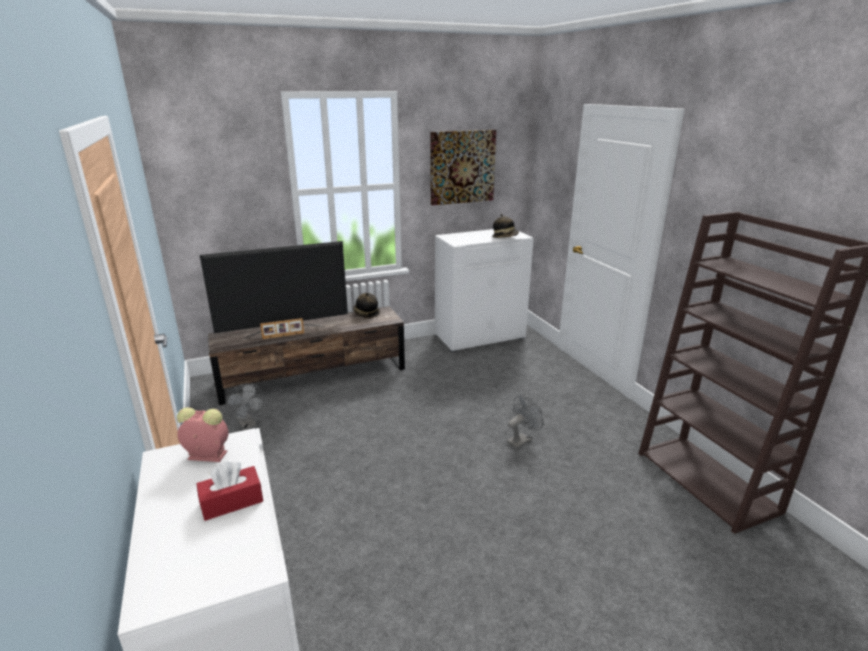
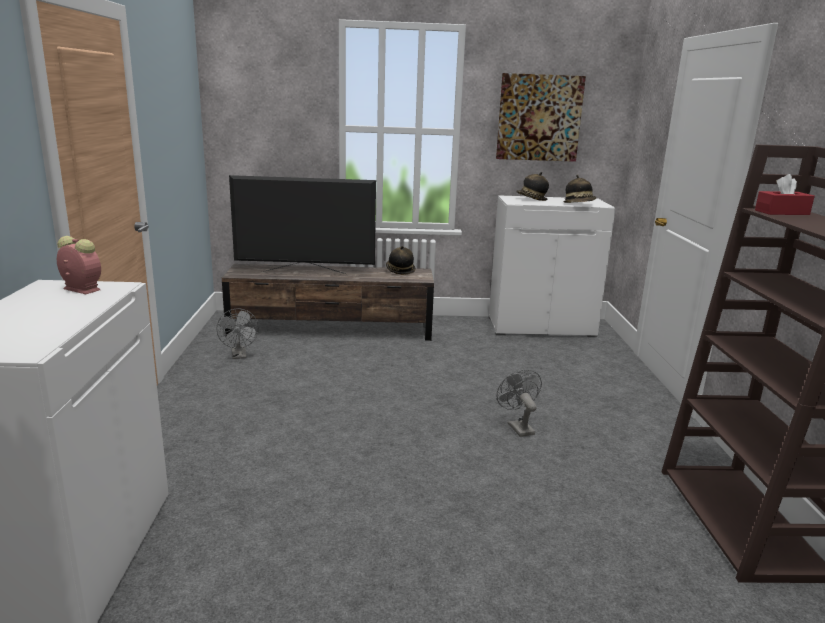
camera: 20 degrees right, 5 degrees down
(232, 502) = (63, 315): red tissue box -> red tissue box (782, 212)
(283, 336) = (301, 275): picture frame -> none
(465, 236) = (531, 199): none -> hat
(522, 440) = (518, 427): grey fan -> grey fan turned 90 degrees counterclockwise

